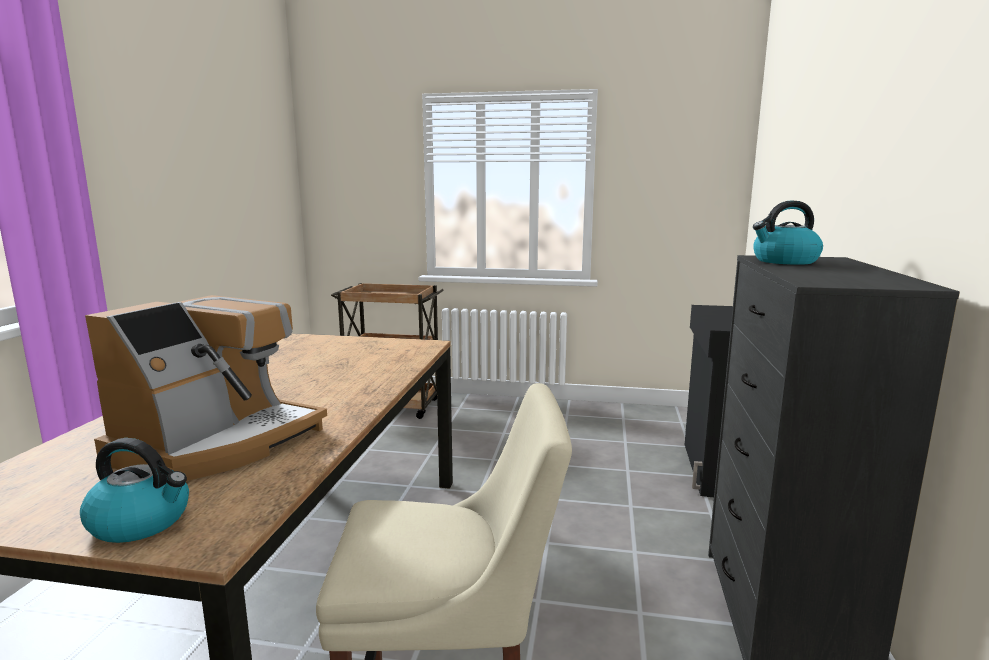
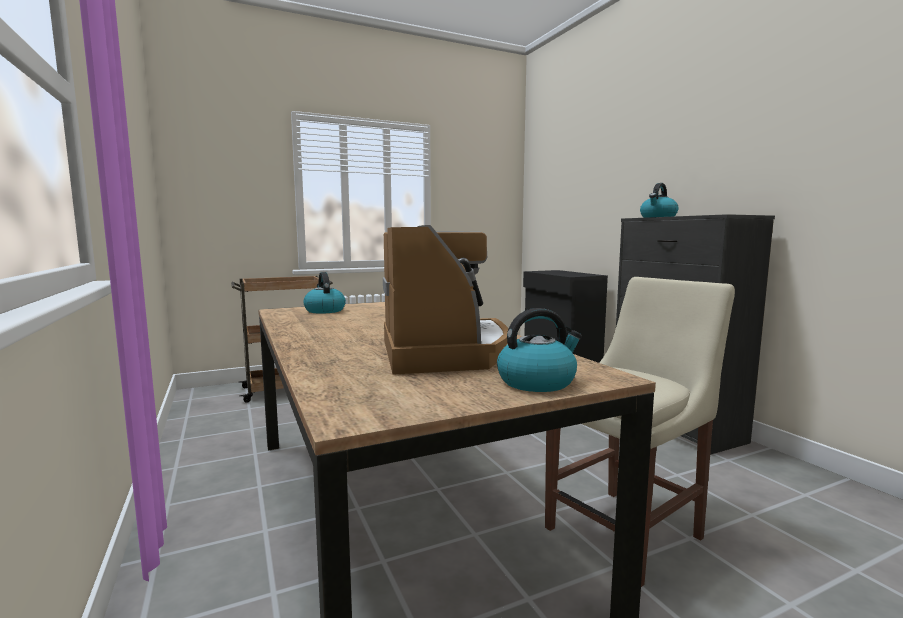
camera: 35 degrees left, 5 degrees down
(318, 345) = (324, 310): none -> kettle

